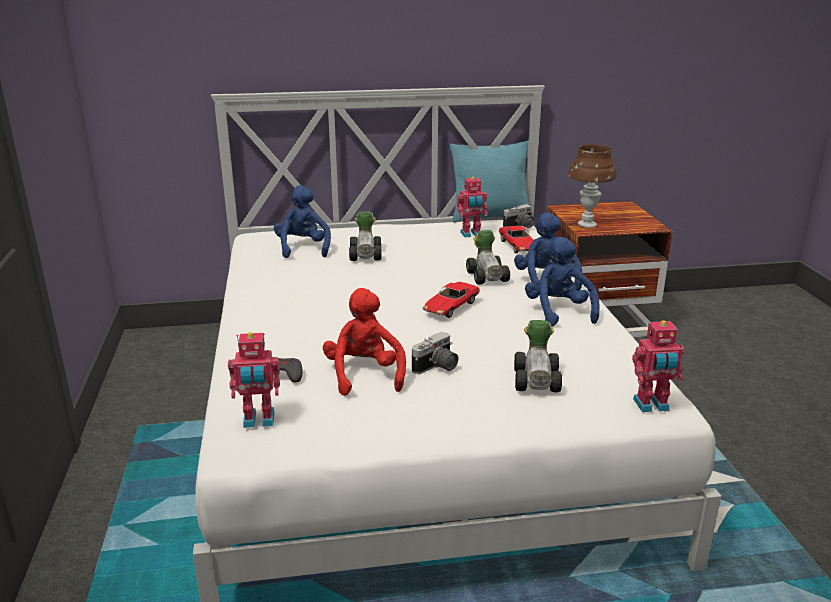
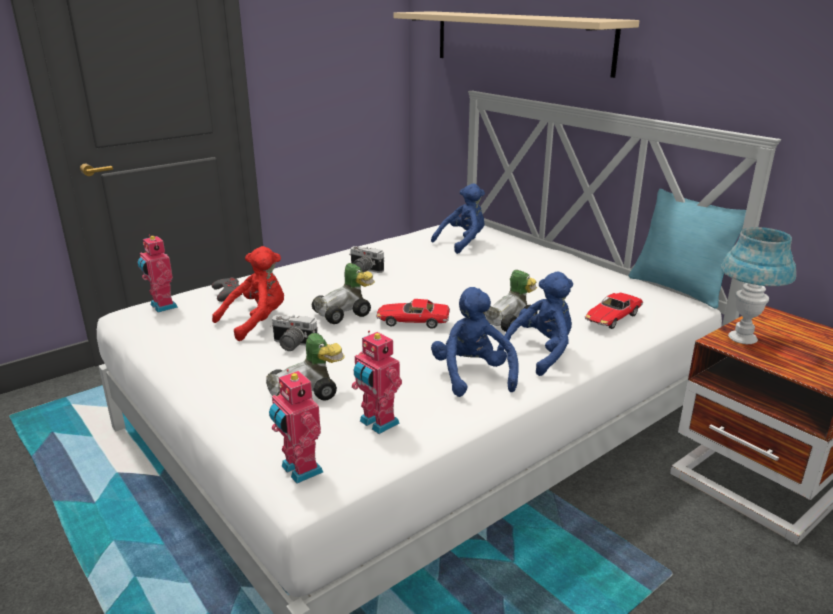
camera: 60 degrees right, 0 degrees up
(268, 35) = (519, 41): none -> beige shelf
(366, 254) = (486, 265): toy car -> toy car (345, 314)
(471, 234) = (607, 291): toy robot -> toy robot (377, 423)
(520, 227) = (674, 308): camera -> camera (363, 270)
(558, 312) = (472, 375): blue plush toy -> blue plush toy turned 60 degrees counterclockwise
(587, 225) = (742, 338): brown table lamp -> blue table lamp

